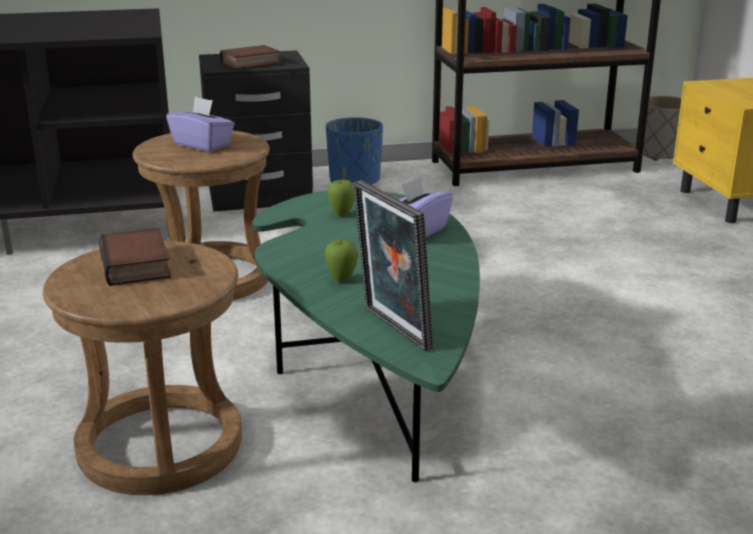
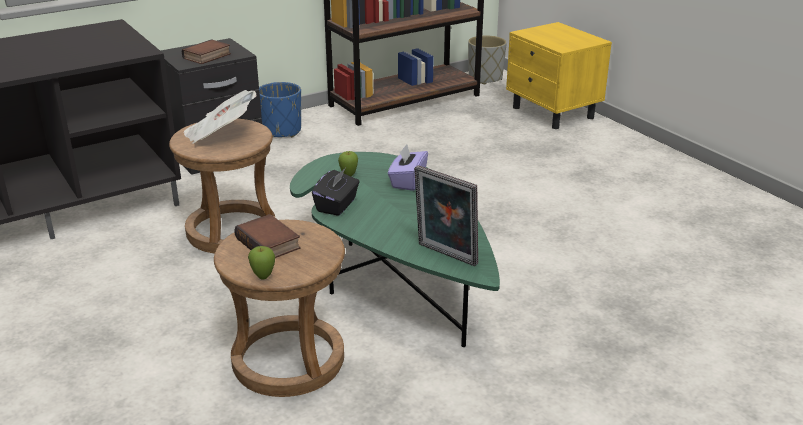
camera: 20 degrees left, 5 degrees up
(202, 145) = (220, 135): purple tissue box -> newspaper
(295, 246) = (337, 205): none -> black tissue box
(341, 280) = (388, 226): apple -> apple (263, 277)

